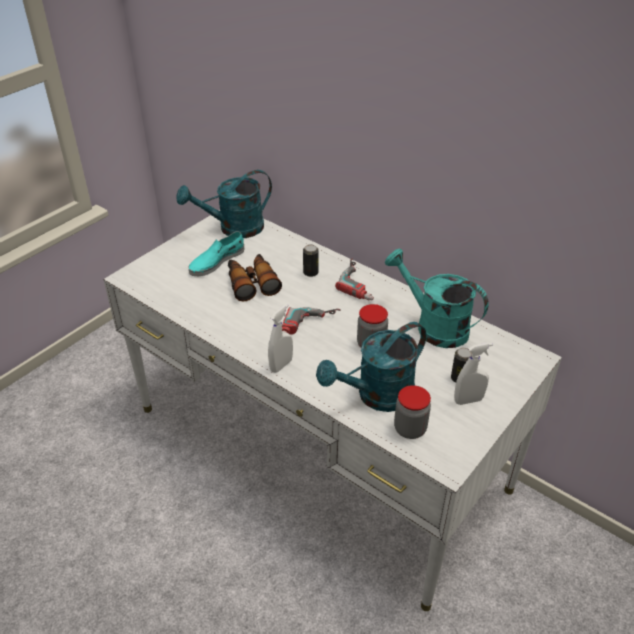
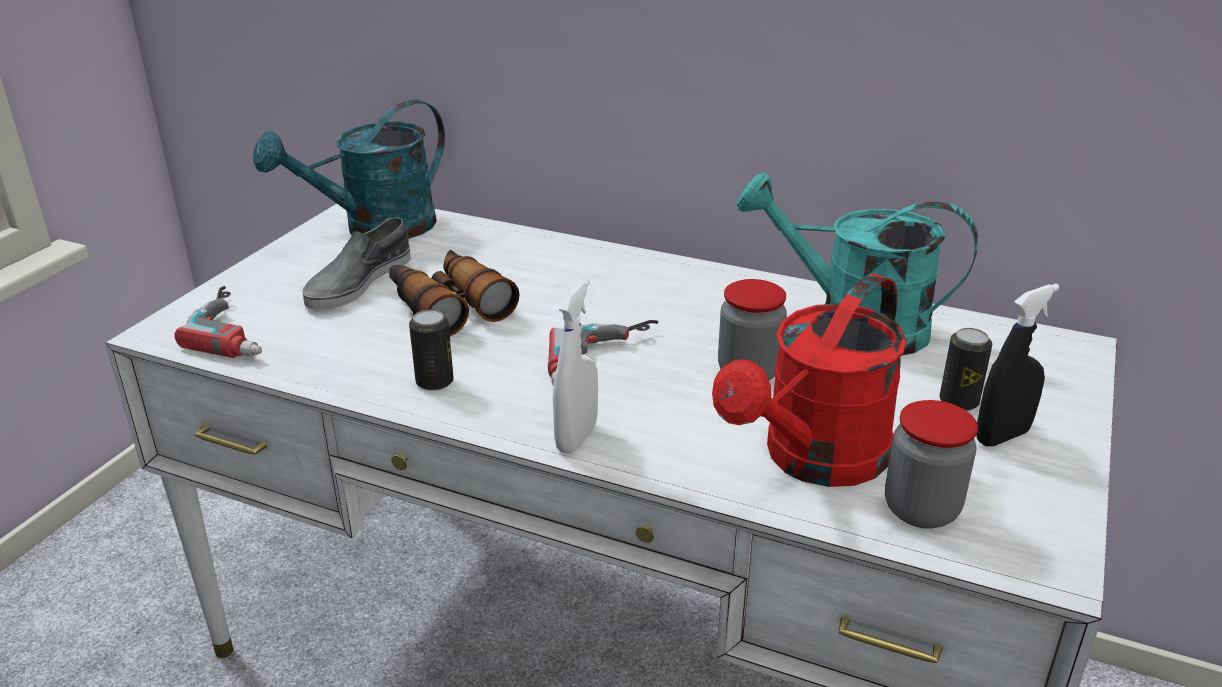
camera: 15 degrees left, 10 degrees down
(216, 261) = (358, 281): turquoise shoe -> grey shoe
(310, 272) = (563, 275): can -> can (434, 382)
(361, 283) = (671, 278): power drill -> power drill (240, 329)
(377, 396) = (814, 461): turquoise watering can -> red watering can
(468, 400) = (1002, 436): white spray bottle -> black spray bottle

